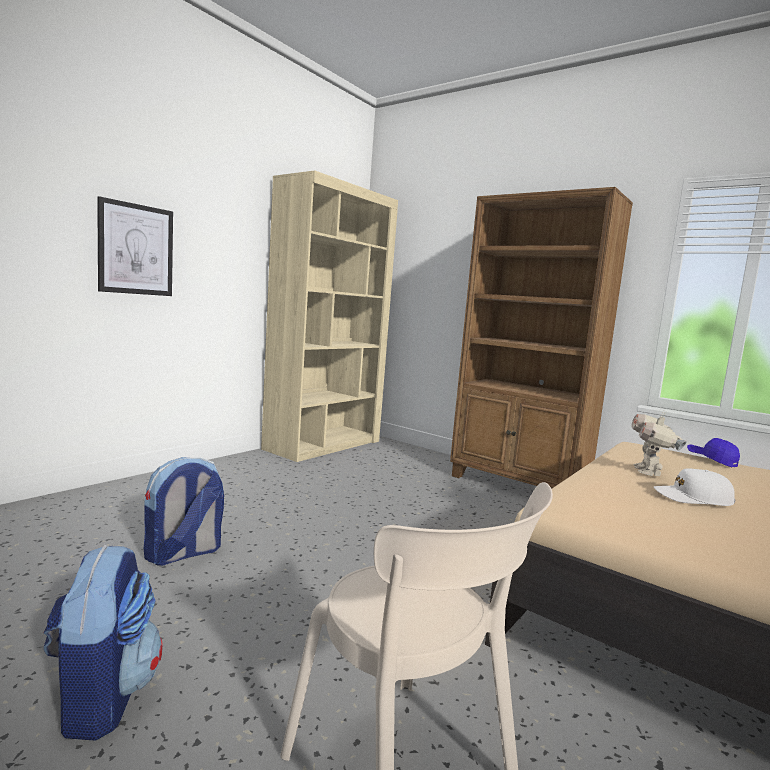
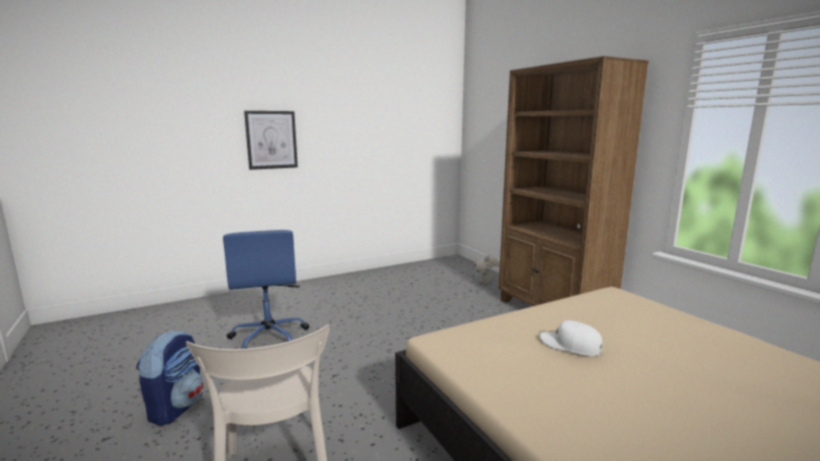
camera: 25 degrees right, 5 degrees up
(183, 554) = (269, 337): backpack -> blue office chair
(324, 445) = (422, 267): beige bookcase -> none
(649, 472) = (574, 318): toy robot -> toy robot (486, 282)
(711, 460) = (670, 312): blue cap -> none

